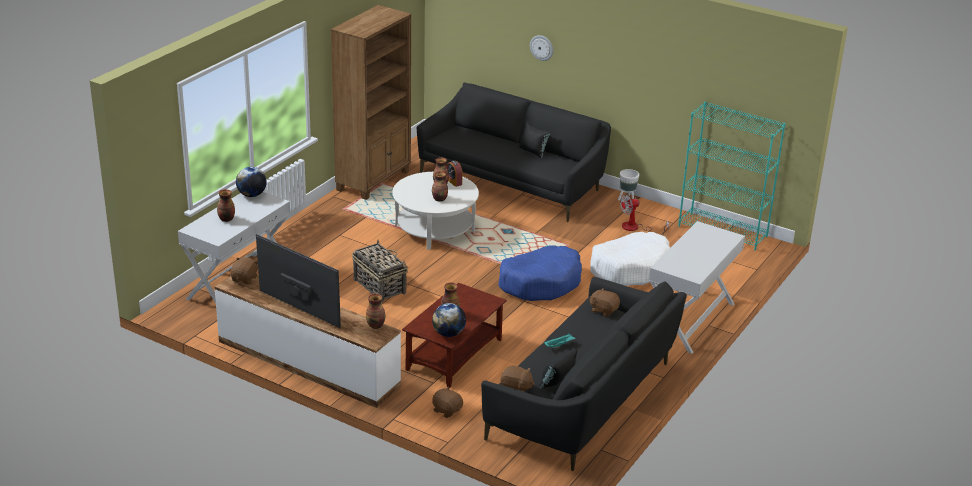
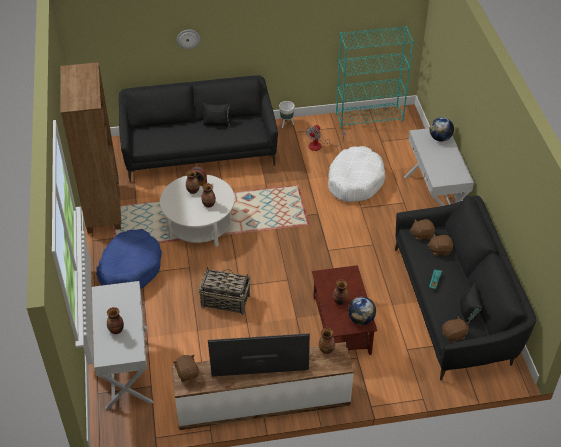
camera: 40 degrees left, 15 degrees up
(251, 195) = (103, 293): globe -> globe (440, 138)
(447, 410) = (392, 374): brown plush toy -> brown plush toy (440, 250)
(540, 283) = (319, 228): blue dog bed -> blue dog bed (130, 268)

